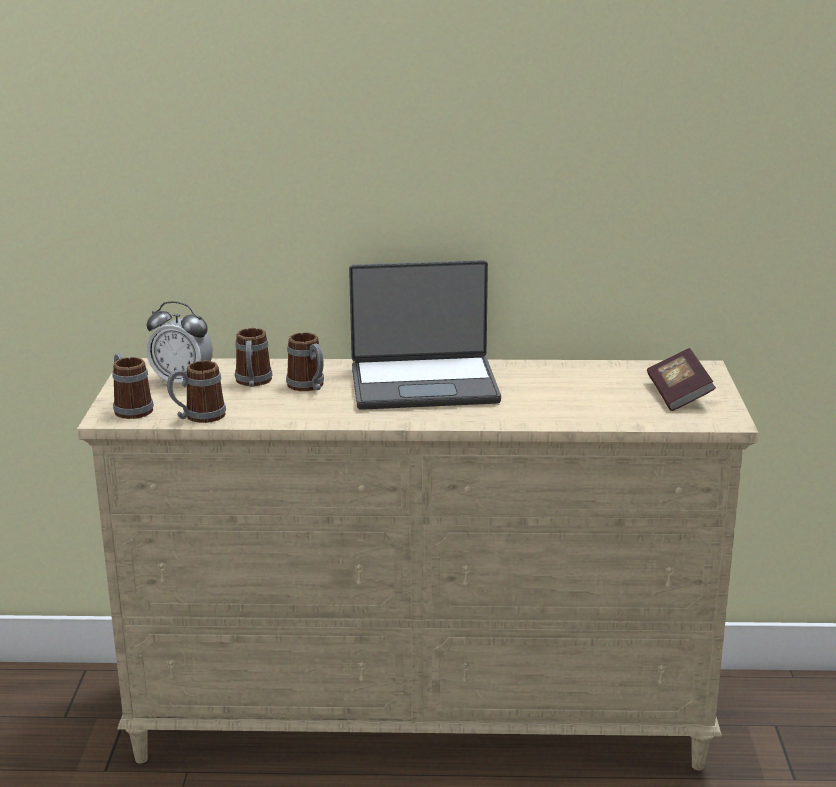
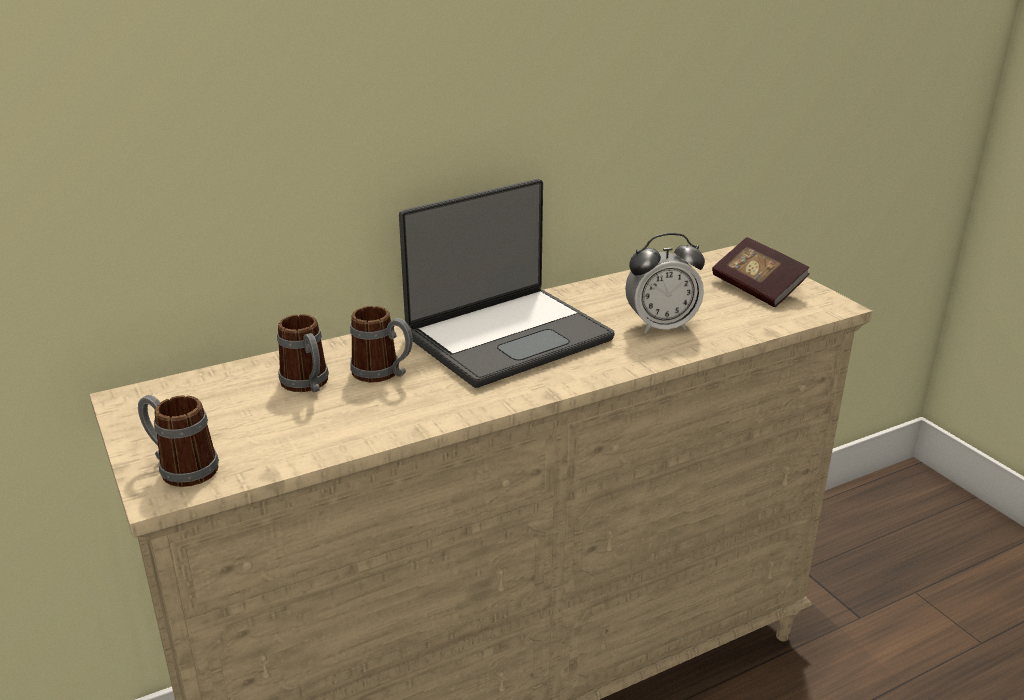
camera: 30 degrees left, 5 degrees up
(182, 381) = (212, 407): alarm clock -> alarm clock (661, 326)
(198, 417) = (289, 454): mug -> none

